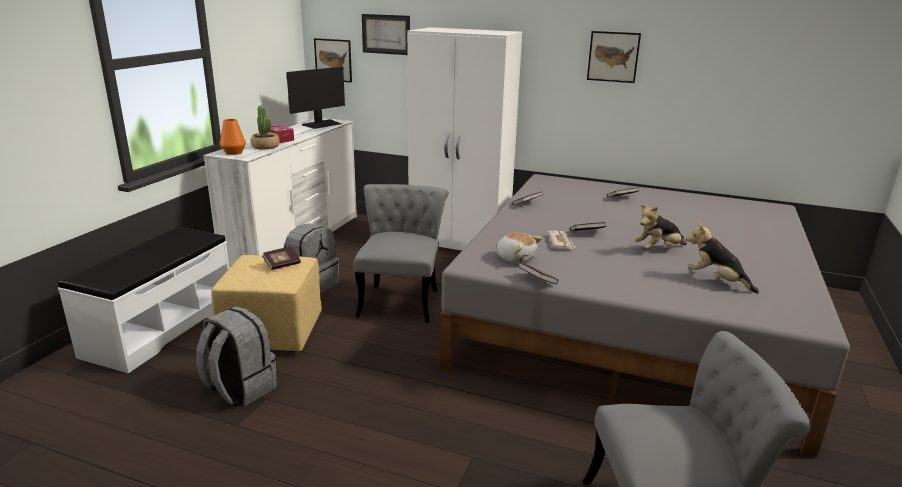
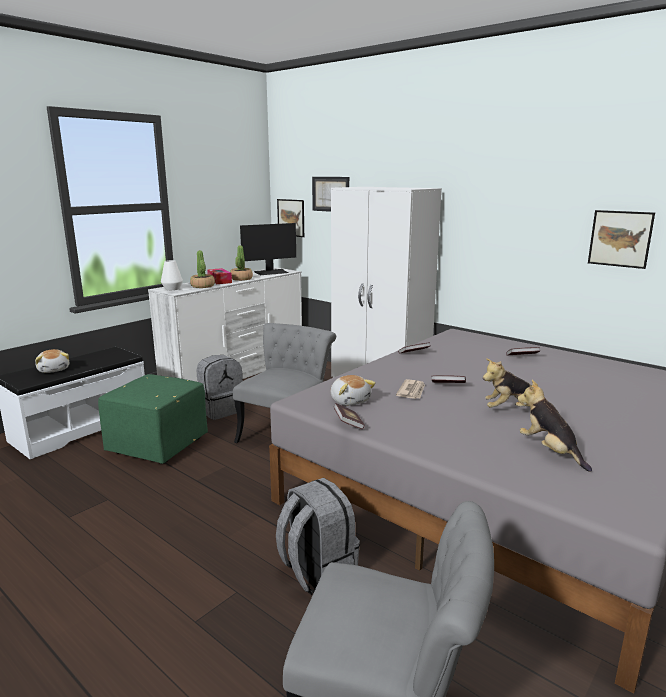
camera: 20 degrees right, 5 degrees down
(131, 263) = (54, 369): none -> plush toy
(233, 152) = (172, 289): orange vase -> white vase
(239, 389) = (95, 487): grey backpack -> grey backpack (316, 571)
(274, 334) = (159, 446): yellow ottoman -> green ottoman
(282, 264) = (167, 385): book -> none
(298, 134) = (241, 279): none -> potted plant
(613, 56) = (529, 211): picture -> picture (620, 238)

